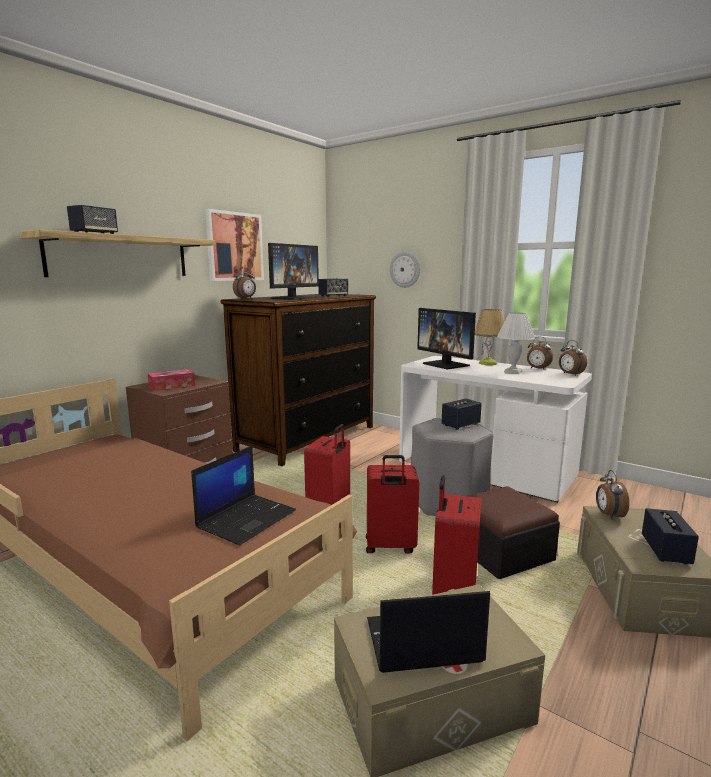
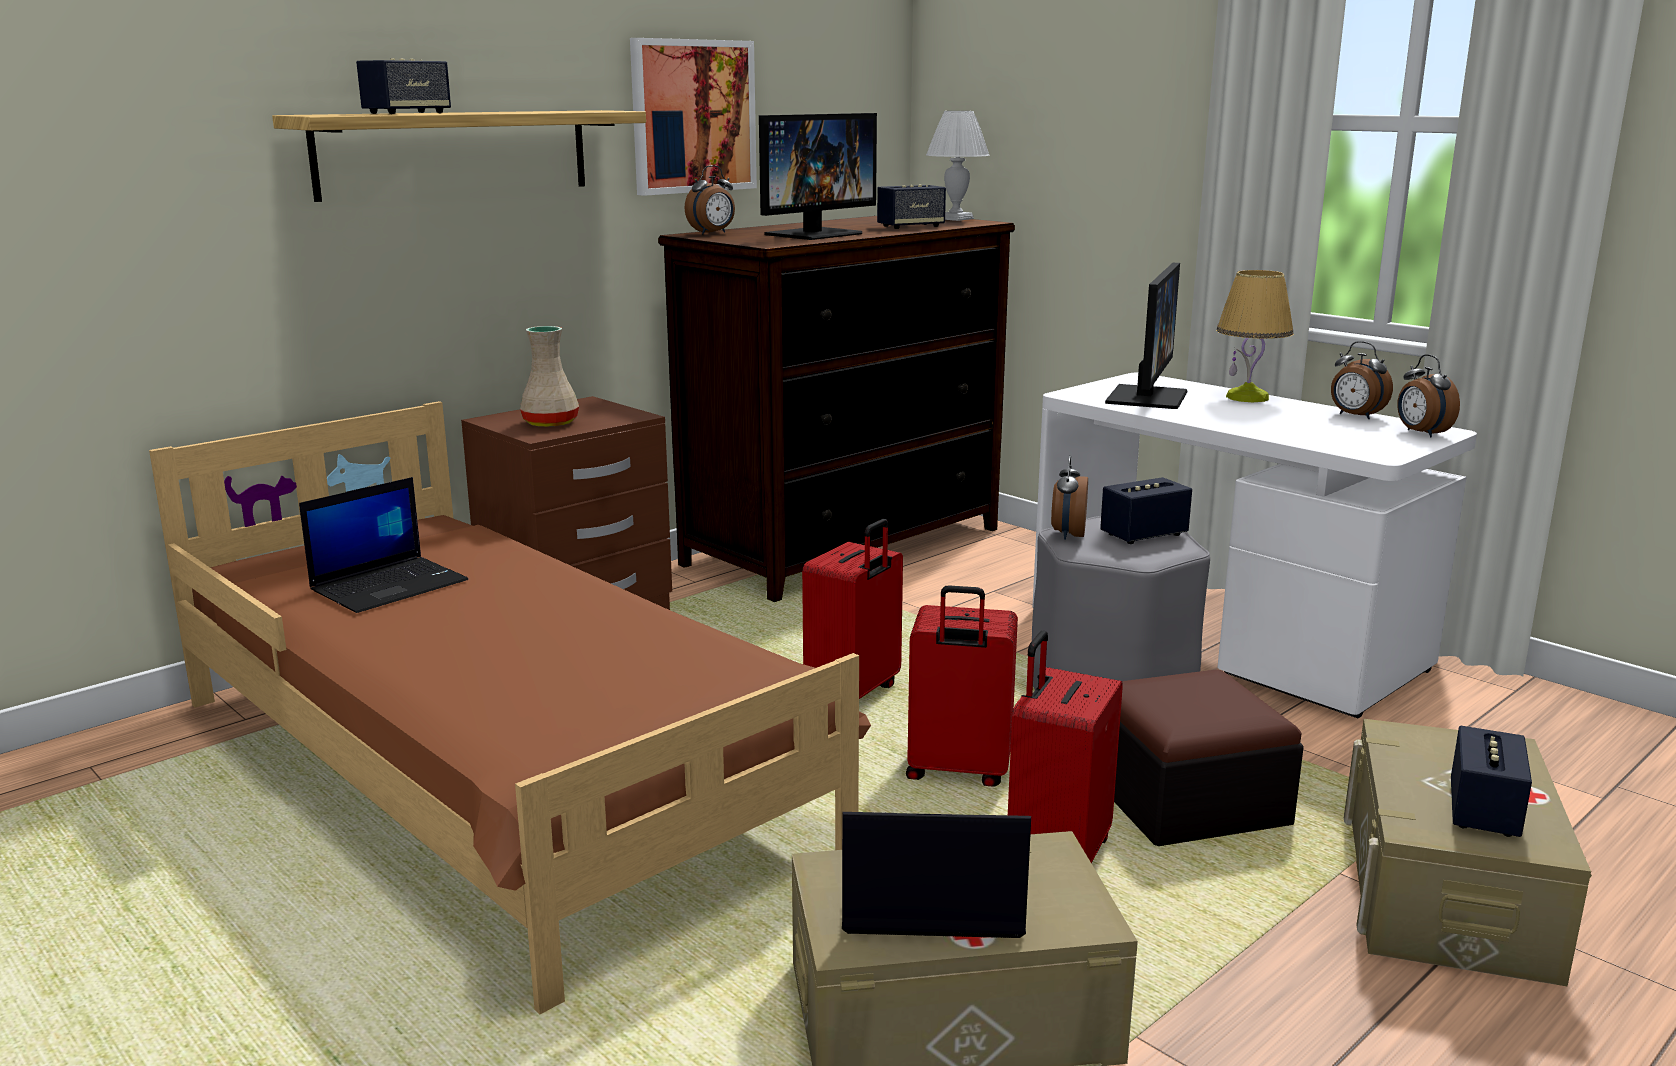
camera: 10 degrees right, 5 degrees up
(172, 386) = (551, 422): tissue box -> beige vase
(247, 518) = (662, 682): laptop -> laptop (390, 585)
(405, 269) = (1084, 165): wall clock -> none
(446, 364) = (1146, 397): monitor -> monitor turned 135 degrees counterclockwise
(512, 372) = (1288, 421): white table lamp -> white table lamp (954, 219)
(608, 515) = (1406, 739): alarm clock -> alarm clock (1067, 534)

